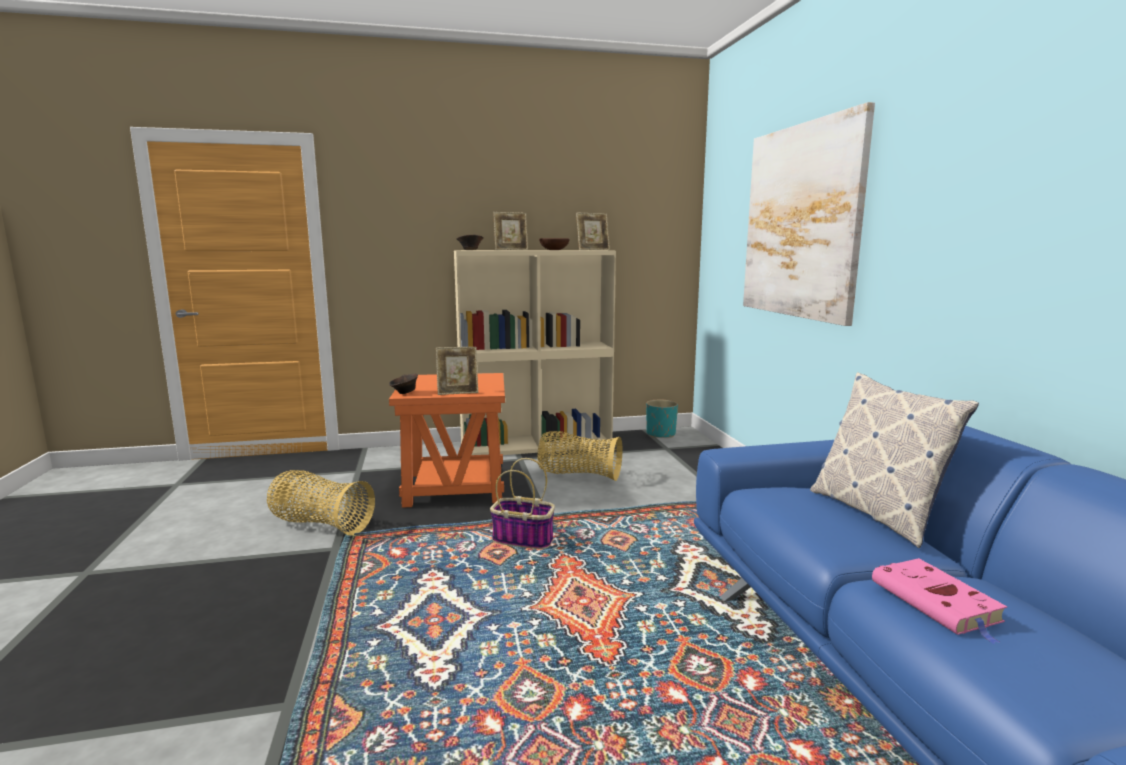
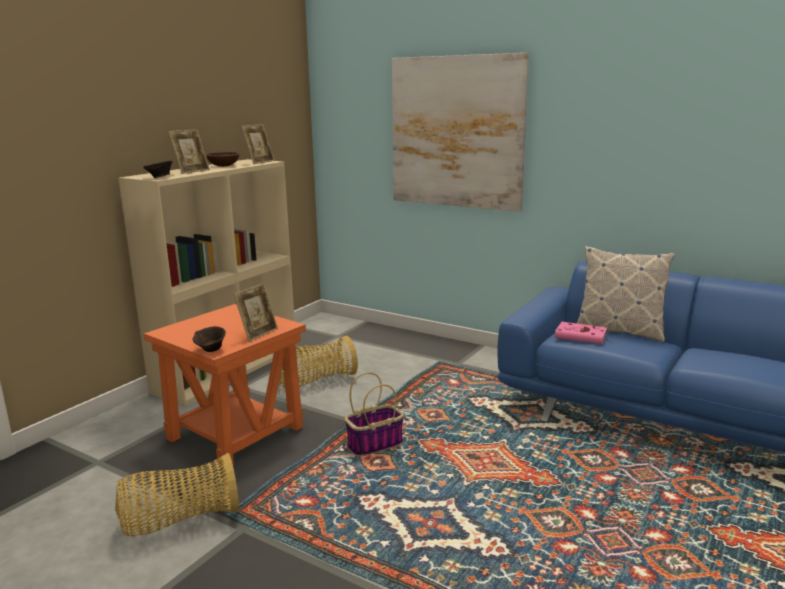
camera: 45 degrees left, 5 degrees up
(660, 434) = (312, 326): turquoise planter -> none
(938, 603) = (720, 363): pink book -> pink book (582, 337)

